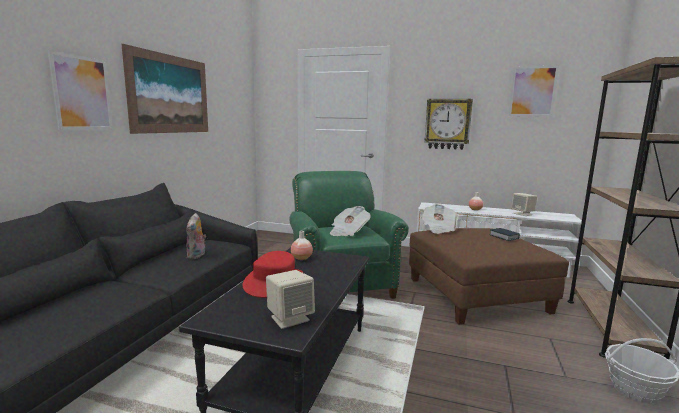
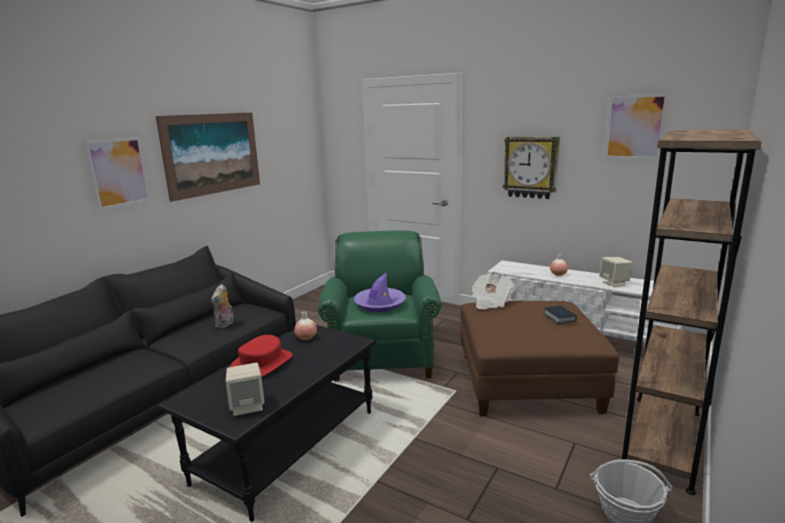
camera: 15 degrees right, 5 degrees up
(348, 232) = (380, 304): newspaper -> purple hat

